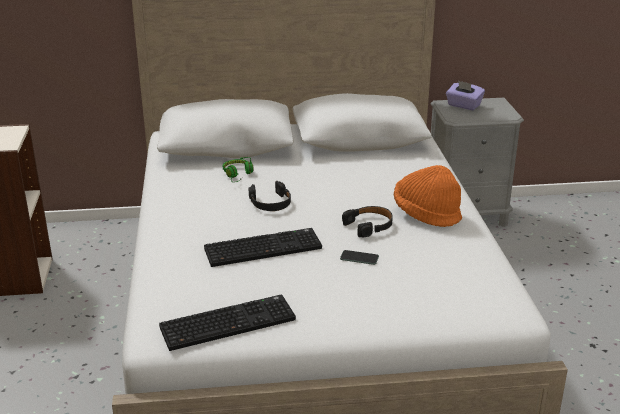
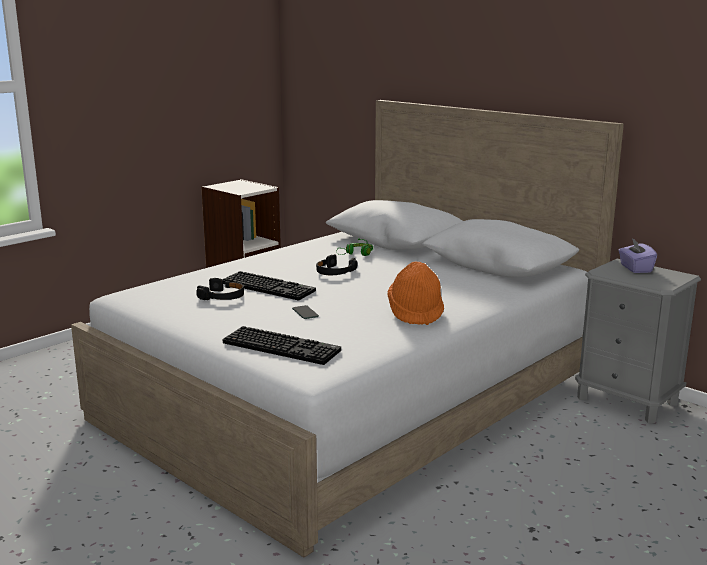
camera: 50 degrees right, 10 degrees down
(228, 322) = (162, 305): keyboard -> keyboard (283, 347)
(369, 226) = (359, 303): black headphones -> black headphones (222, 296)

